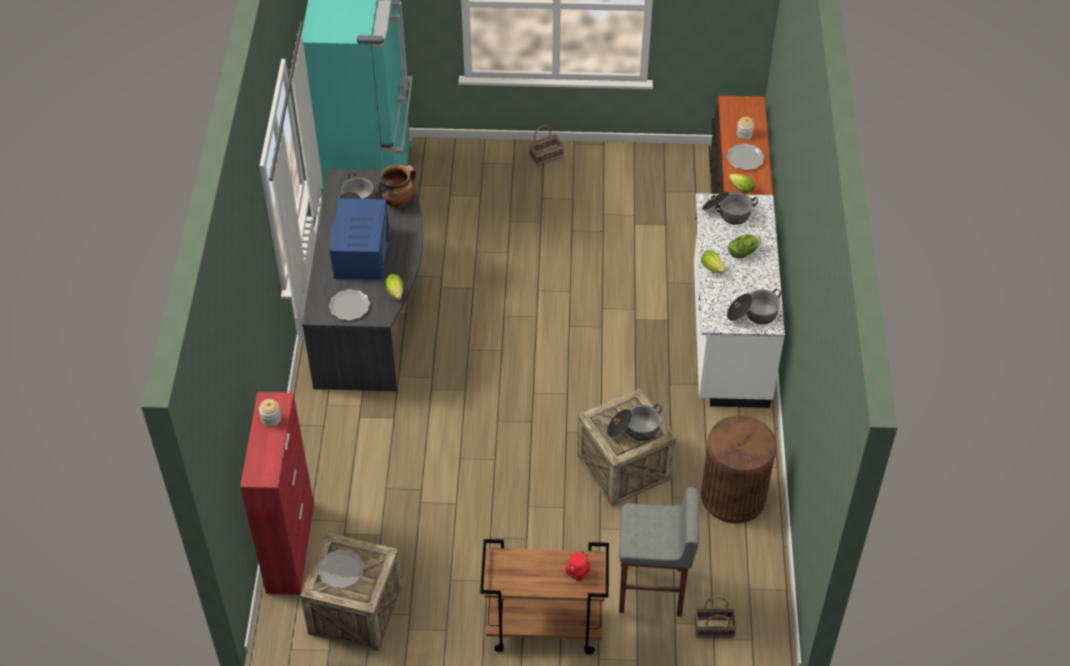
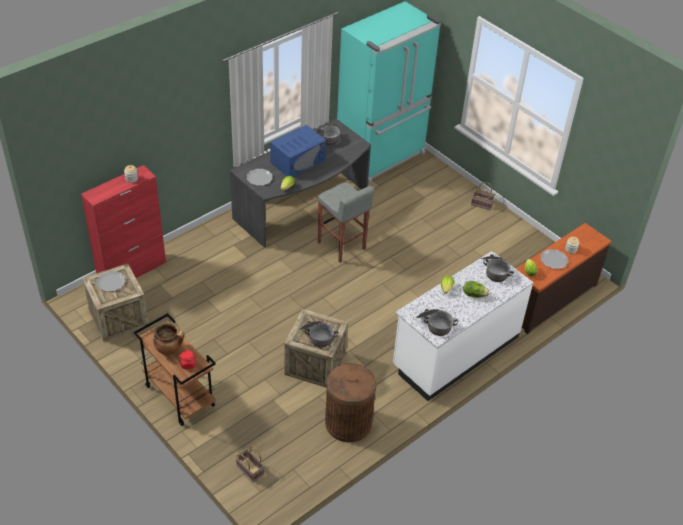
camera: 45 degrees right, 5 degrees down
(398, 201) = (346, 153): cooking pot -> cooking pot (170, 350)
(652, 591) = (247, 426): grey stool -> grey stool (341, 246)

